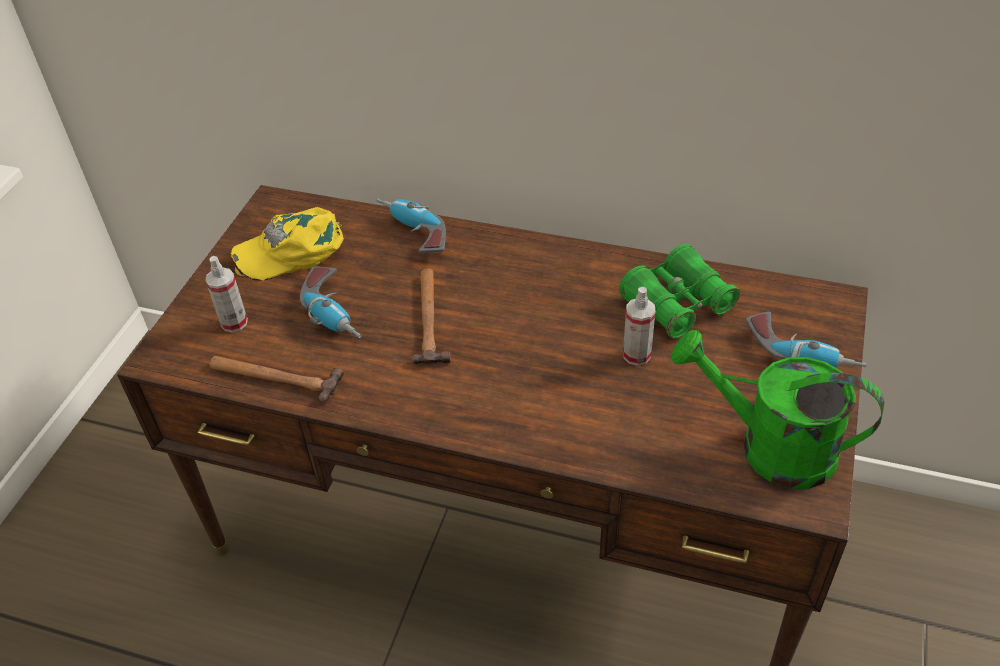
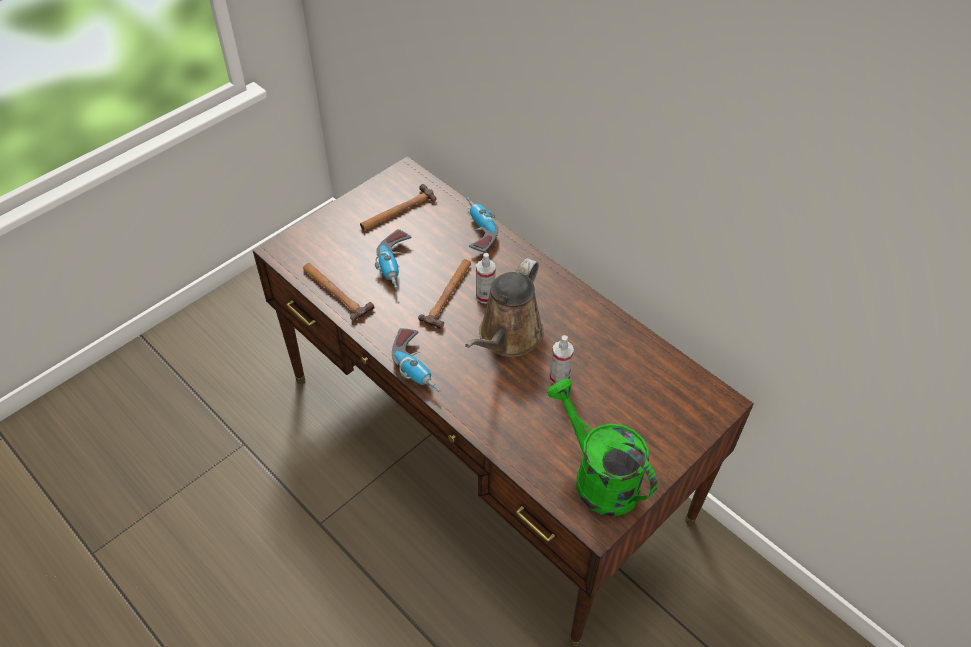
camera: 25 degrees right, 5 degrees up
(234, 322) = (334, 245): spray bottle -> spray bottle (485, 296)
(292, 250) = (397, 211): yellow cap -> hammer
(540, 337) = (507, 337): none -> brown watering can
(677, 304) = (611, 355): green binoculars -> none
(801, 354) = (668, 427): power drill -> power drill (418, 366)

